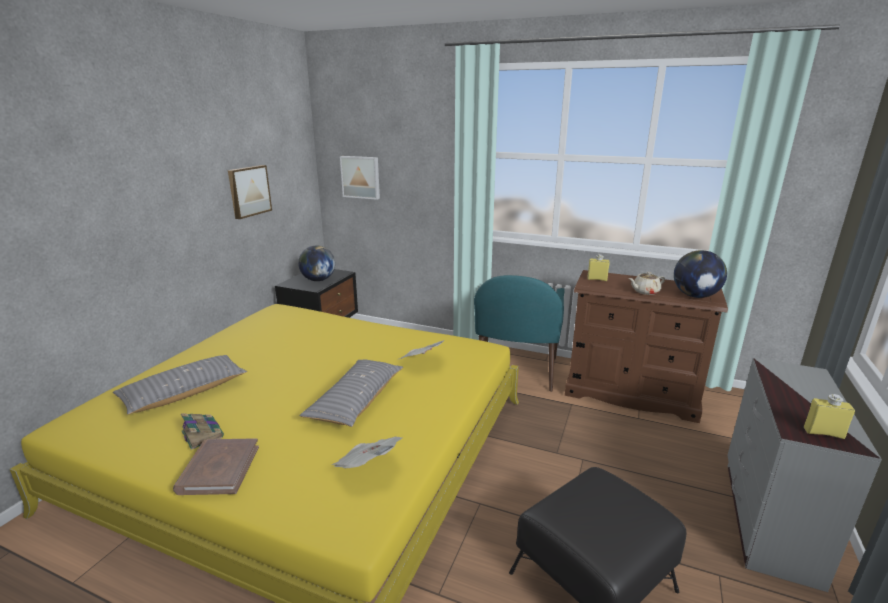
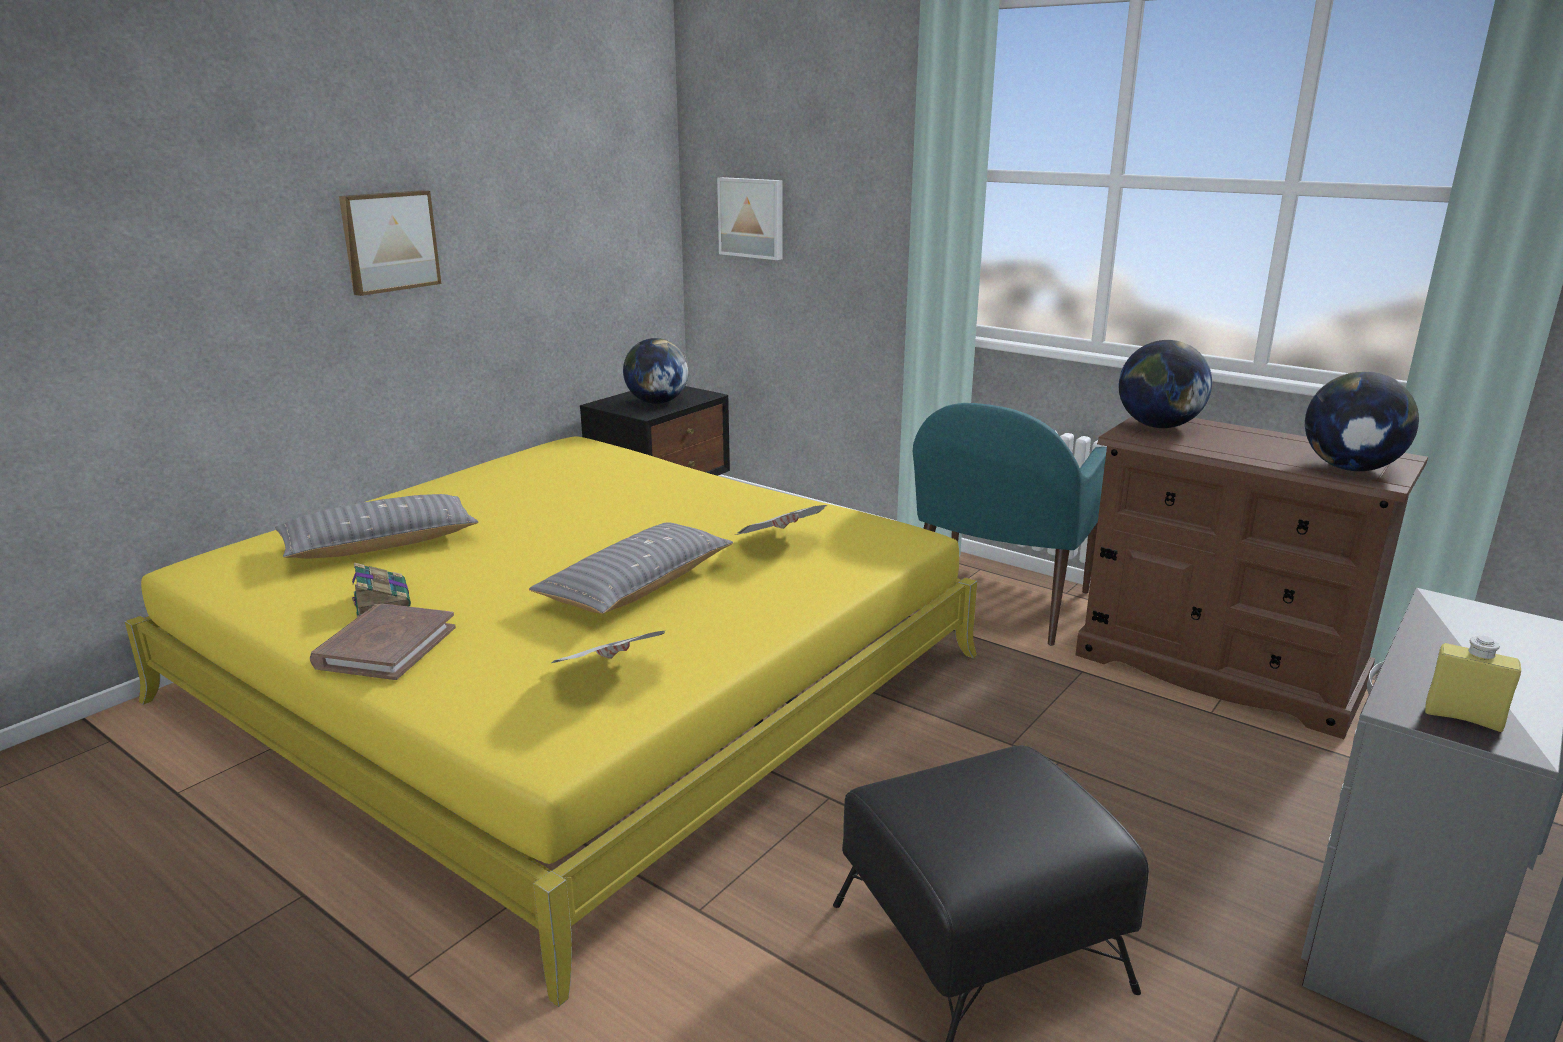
camera: 15 degrees right, 0 degrees up
(248, 191) = (543, 231): picture -> picture (389, 241)
(597, 279) = (1158, 426): yellow bottle -> globe
(645, 292) = (1244, 453): beige teapot -> none

